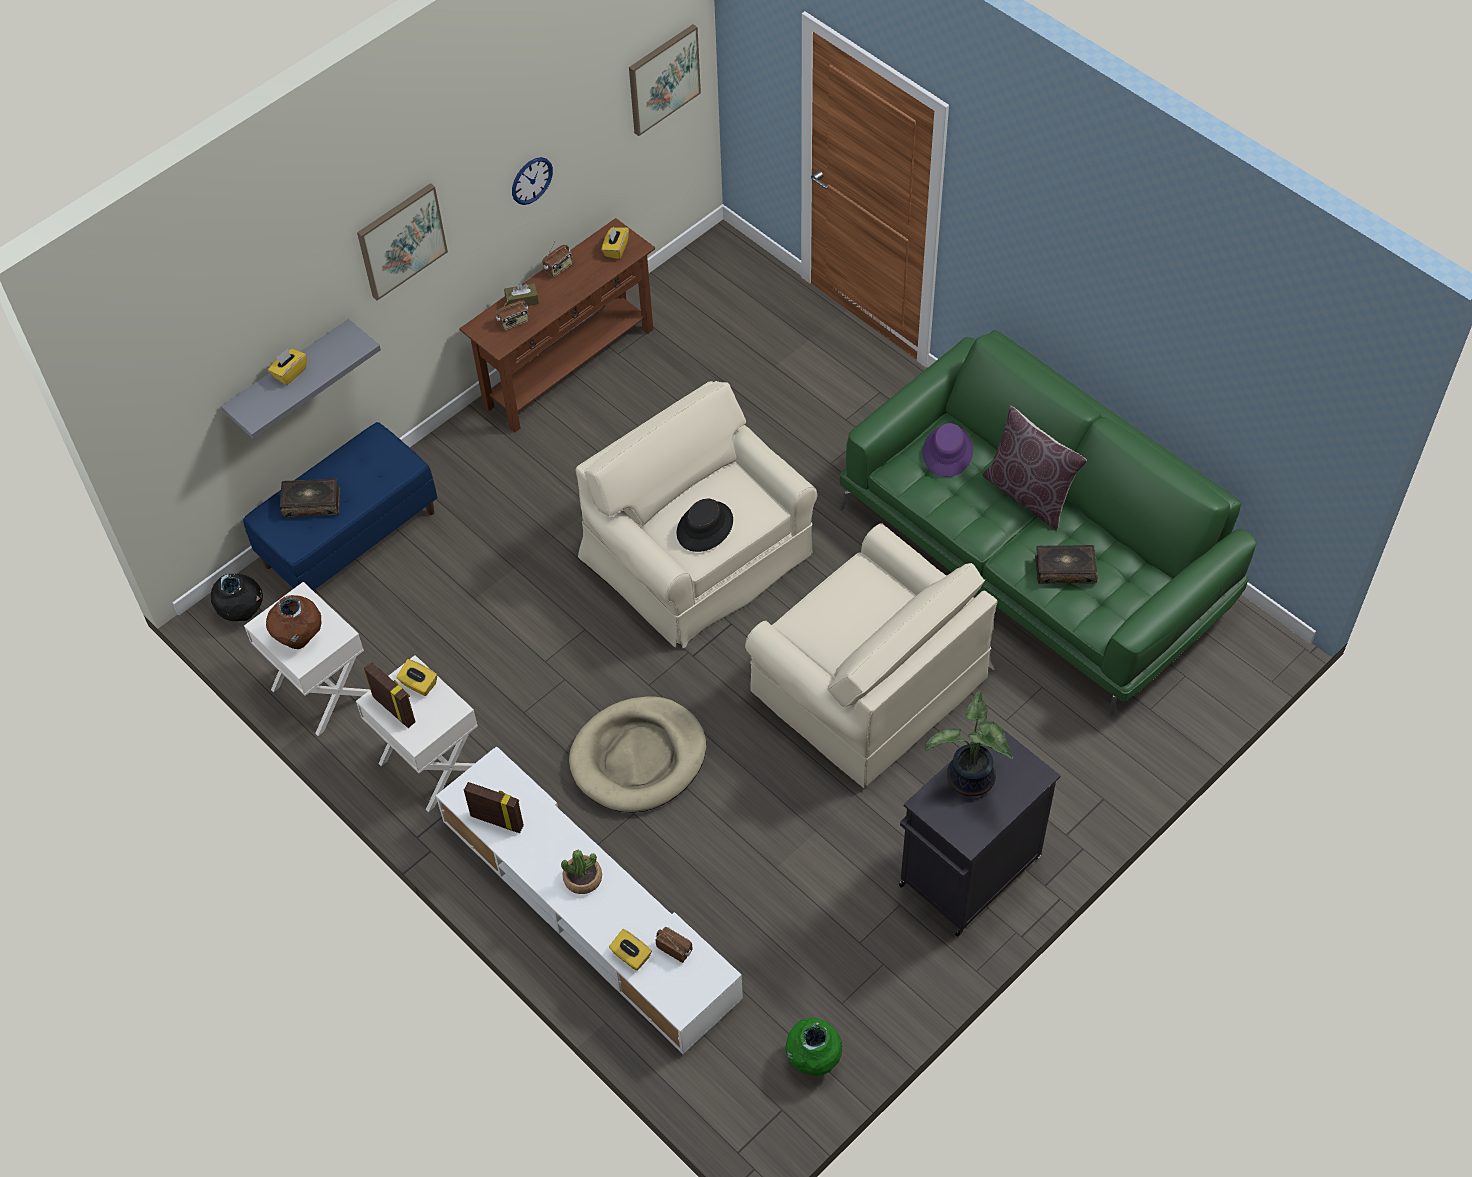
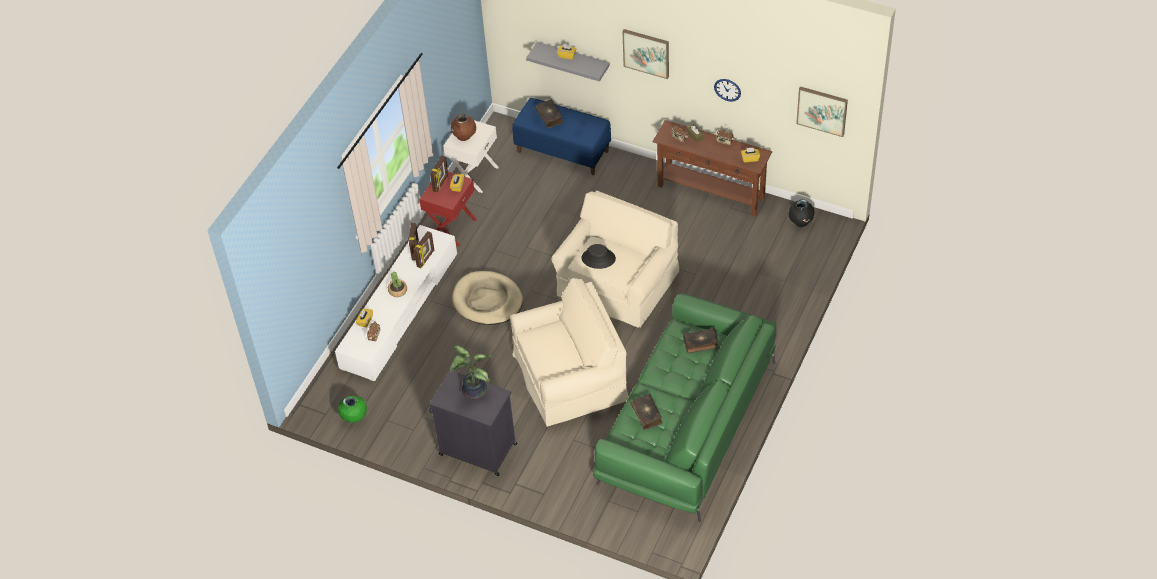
camera: 70 degrees right, 5 degrees down
(243, 612) = (504, 131): black vase -> black vase (800, 223)
(430, 765) = (451, 227): white nightstand -> red nightstand
(527, 808) = (426, 258): none -> picture frame
(869, 684) = (570, 377): beige armchair -> beige armchair turned 135 degrees counterclockwise
(948, 452) = (700, 343): purple hat -> book
(1029, 494) = (690, 386): brown pillow -> none

